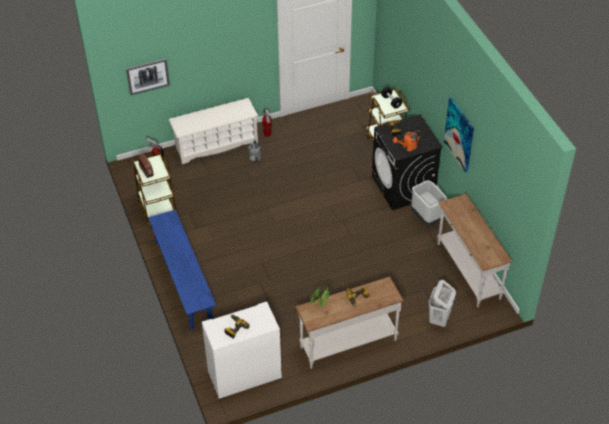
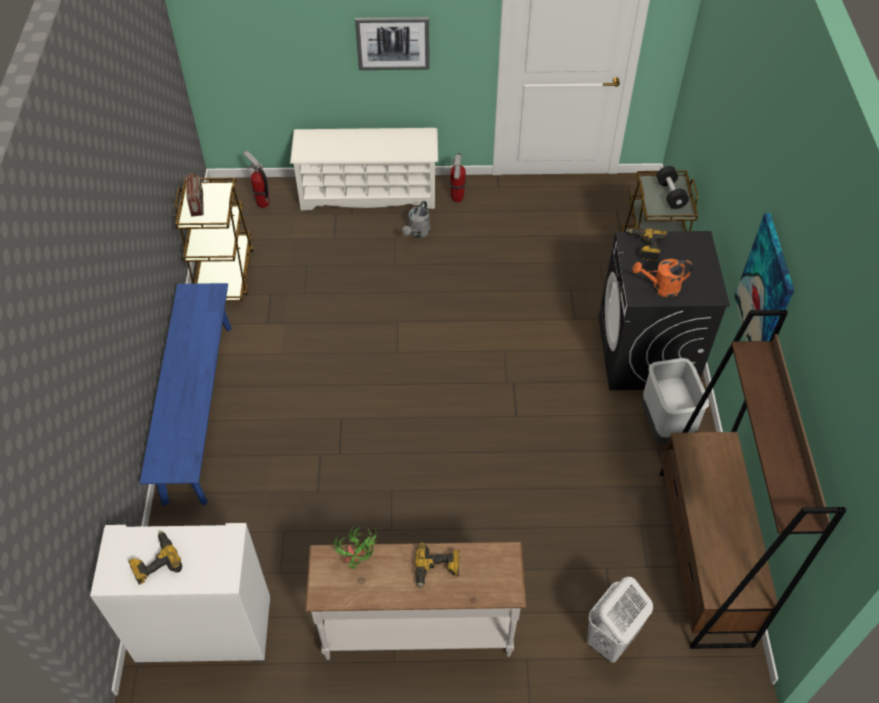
camera: 20 degrees right, 5 degrees up
(147, 76) = (255, 43): picture -> picture (393, 43)
(467, 271) = (704, 556): white console table -> brown bookcase

